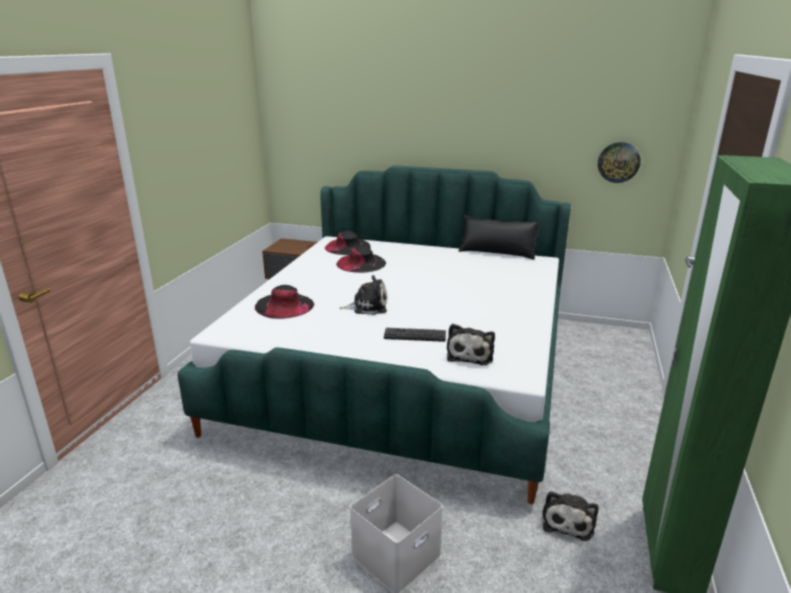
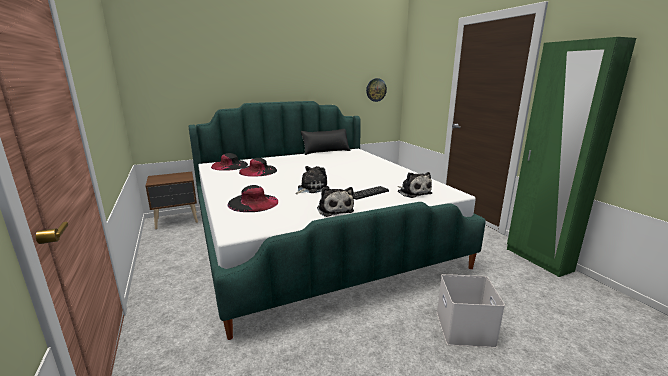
camera: 40 degrees left, 5 degrees down
(568, 520) = (494, 268): plush toy -> plush toy (334, 210)

